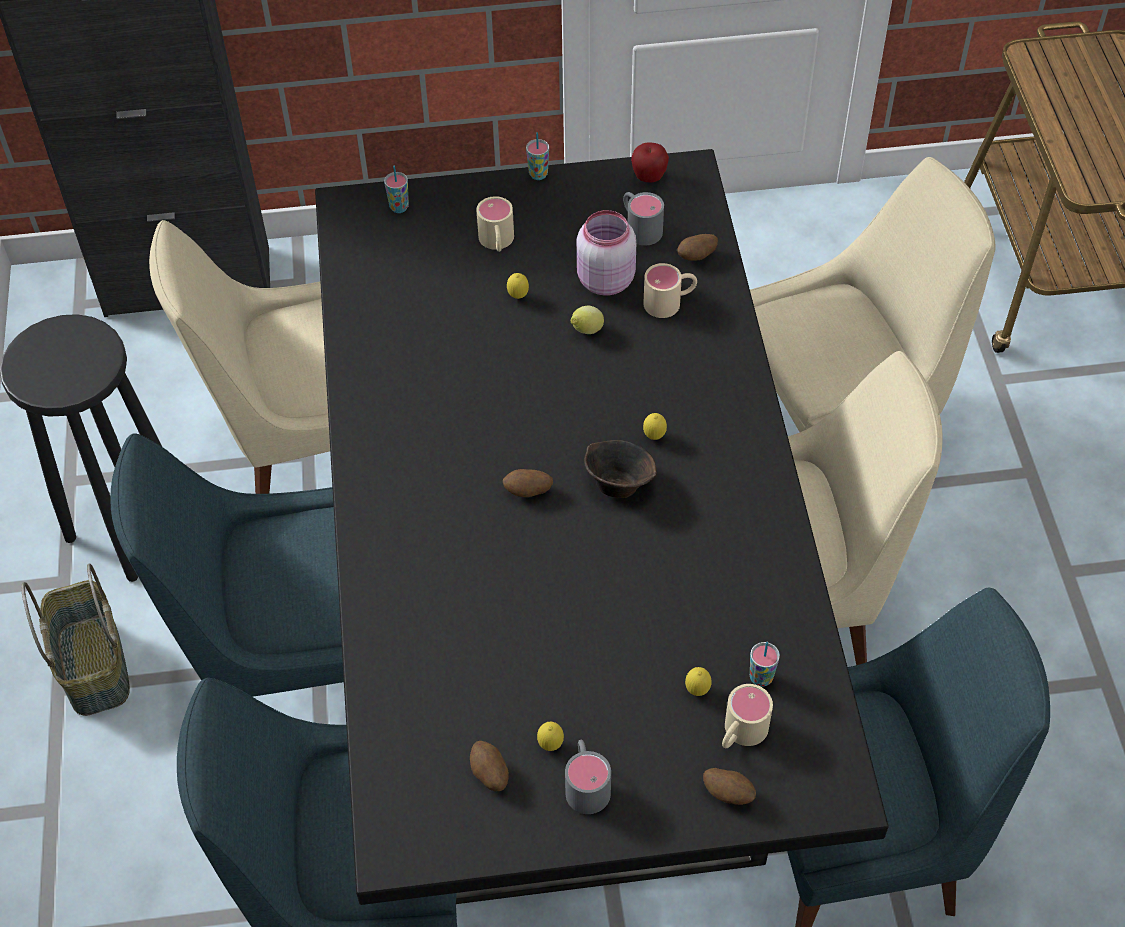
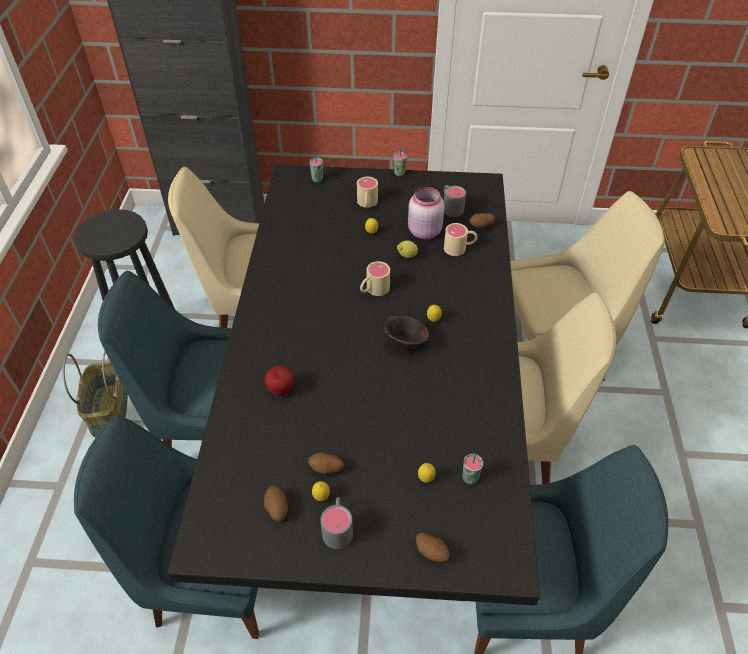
camera: 10 degrees right, 5 degrees down
(528, 492) = (348, 339): potato -> potato (326, 469)
(649, 178) = (462, 183): apple -> apple (281, 390)
(740, 733) = (448, 513): beige mug -> beige mug (373, 290)

